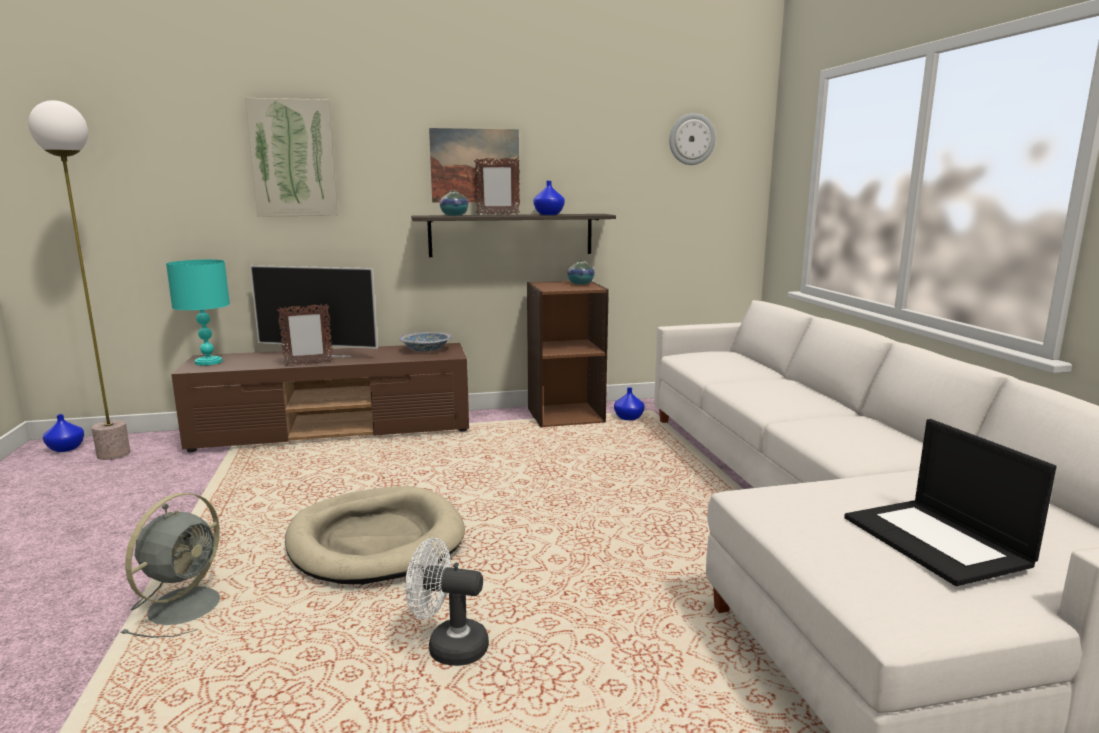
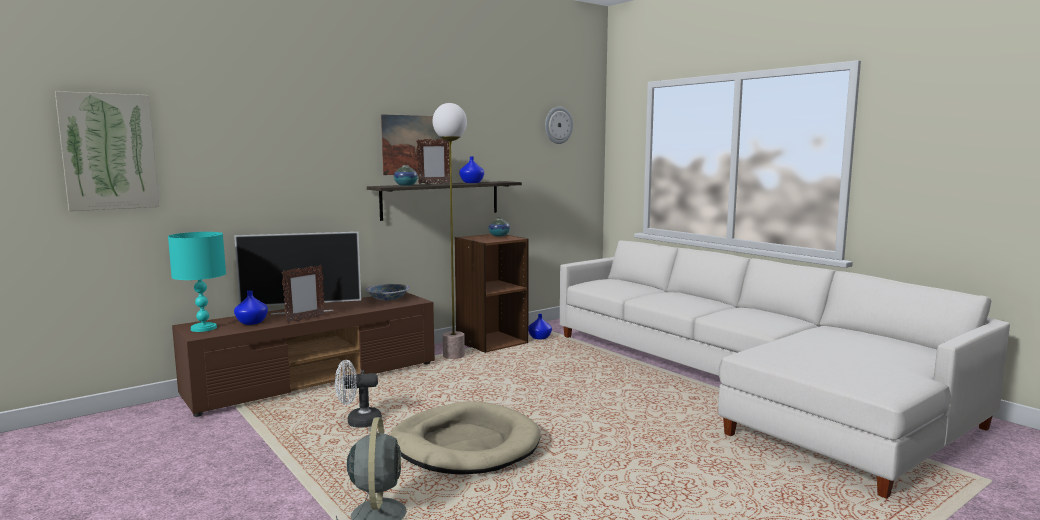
camera: 25 degrees left, 5 degrees down
(65, 449) = (48, 436): blue vase -> blue vase (252, 323)
(114, 454) = (115, 431): floor lamp -> floor lamp (453, 356)
(293, 158) = (270, 139): picture -> picture (108, 151)
(448, 647) = (601, 489): white fan -> white fan (358, 422)
(937, 541) = (863, 358): laptop -> none

